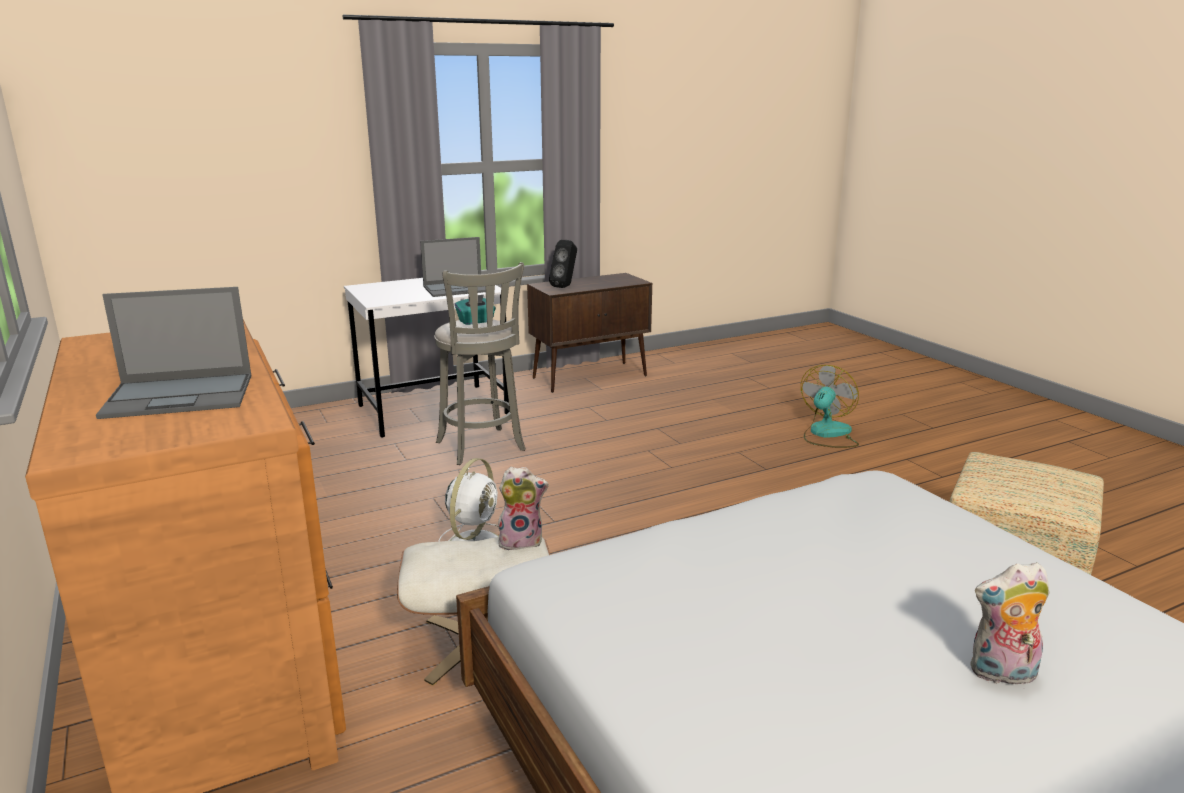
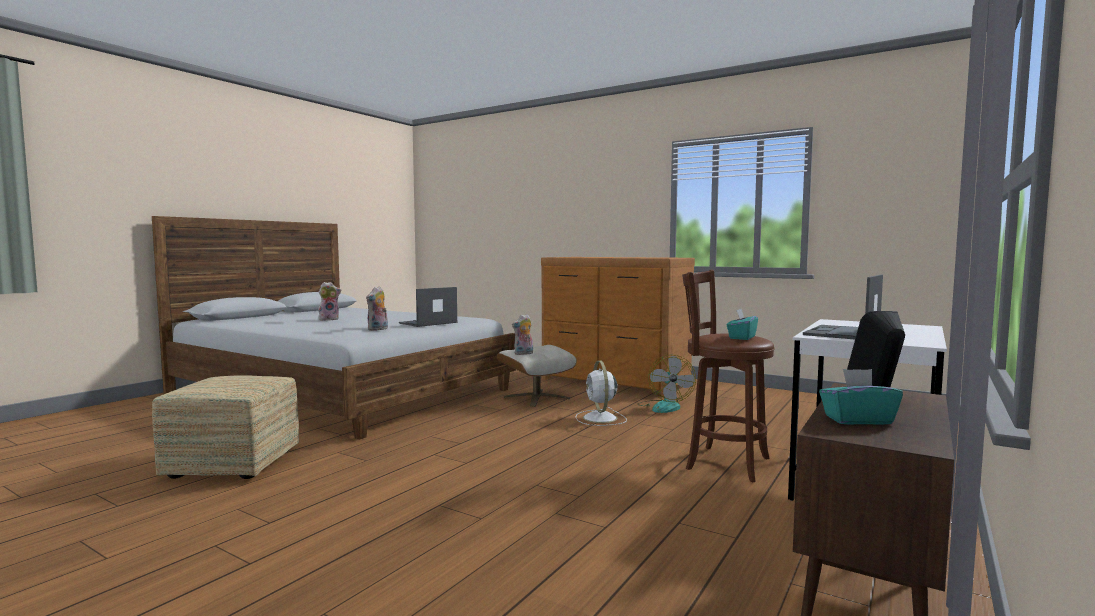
camera: 150 degrees right, 15 degrees down
(181, 396) = (591, 257): laptop -> laptop (427, 323)
(482, 448) = (723, 462): grey stool -> brown stool
(611, 282) = (857, 420): none -> turquoise tissue box
(827, 434) = (364, 580): fan -> fan (664, 406)
(832, 516) = (378, 329): none -> plush toy

